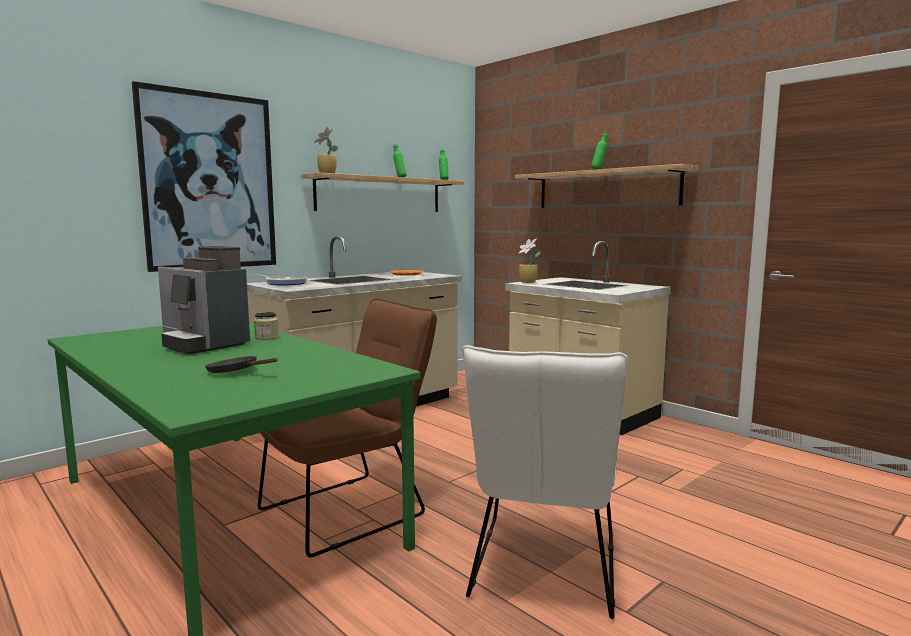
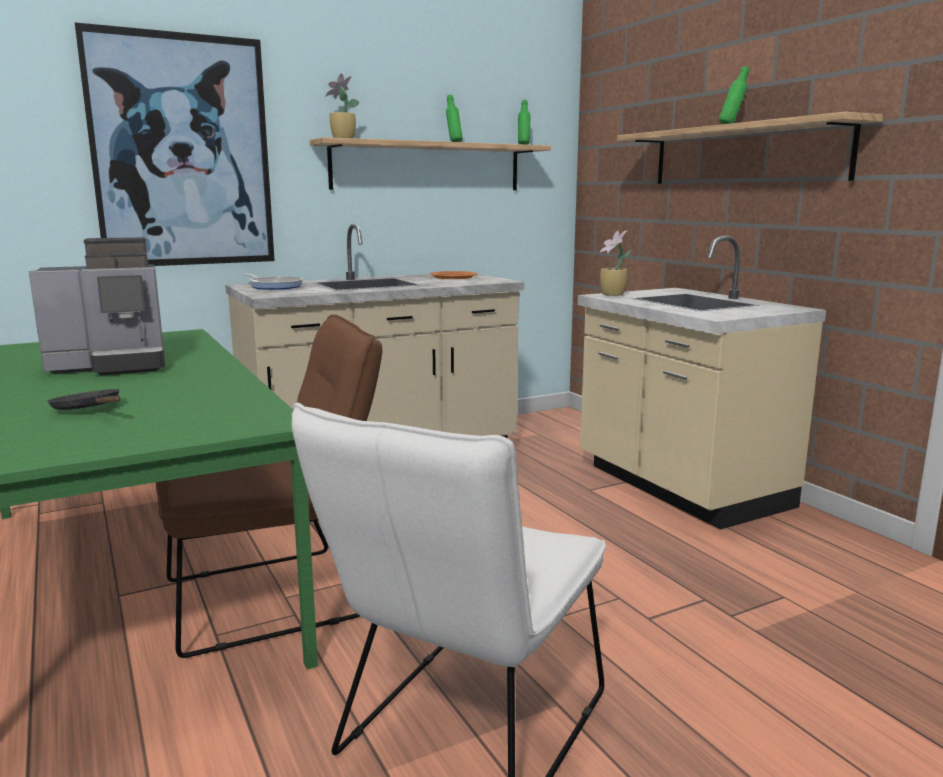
camera: 15 degrees right, 5 degrees up
(203, 344) = (113, 366): coffee machine -> coffee machine turned 75 degrees counterclockwise
(266, 337) = (199, 360): jar -> none

